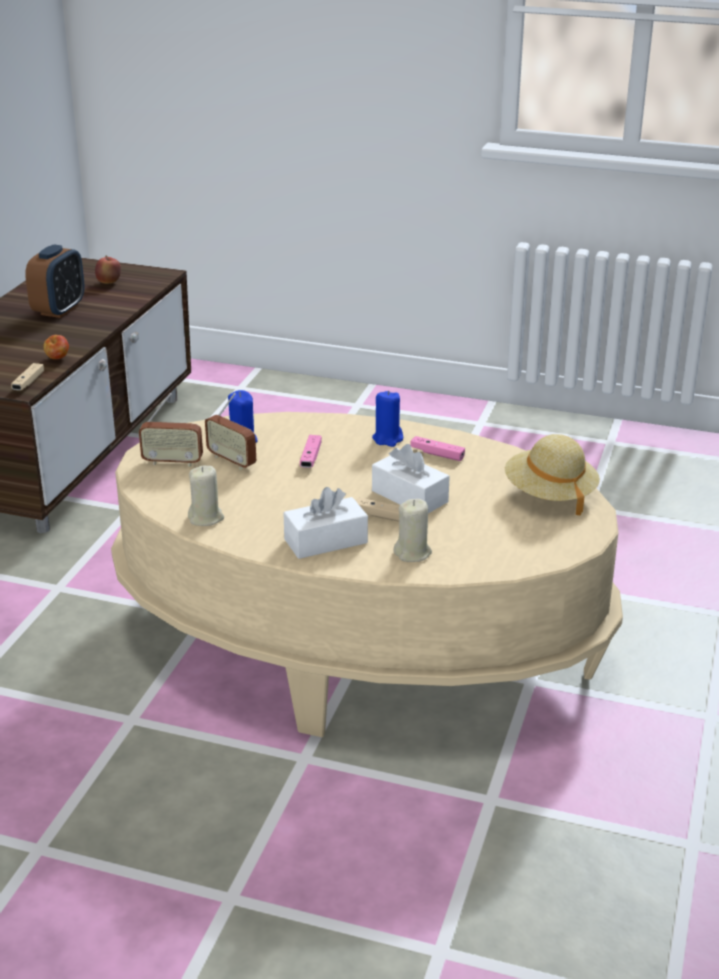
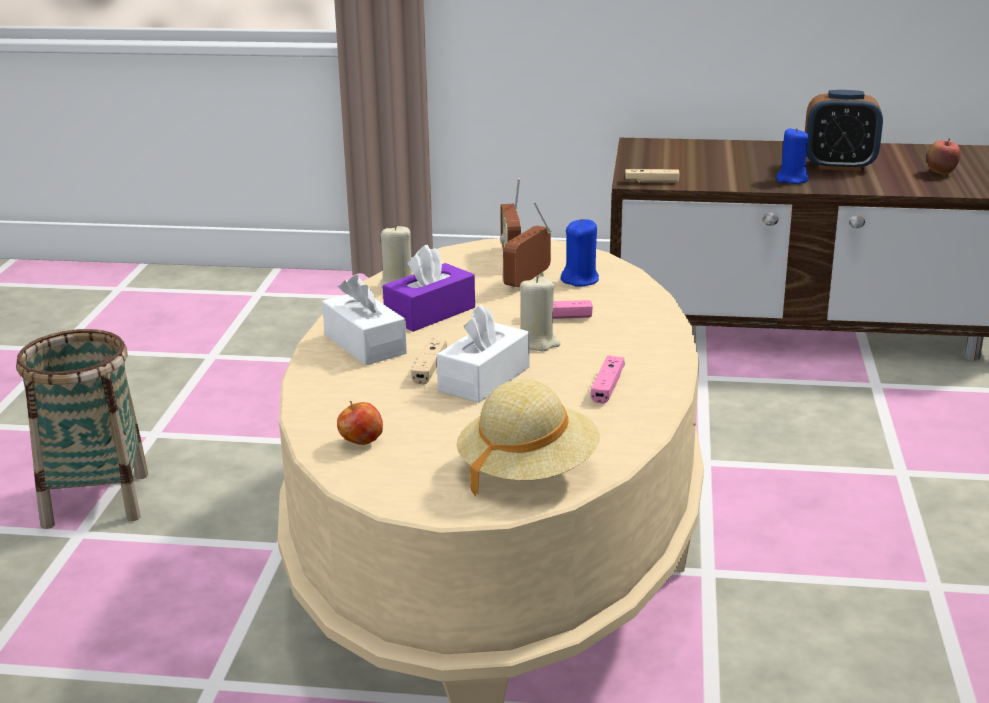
camera: 80 degrees right, 5 degrees down
(58, 359) = (716, 183): apple -> apple (361, 443)
(166, 888) = (96, 500): none -> basket
(275, 508) = (430, 313): none -> purple tissue box
(388, 439) = (632, 353): blue candle -> blue candle (791, 179)
(413, 553) = (348, 392): beige candle -> beige candle (538, 343)

